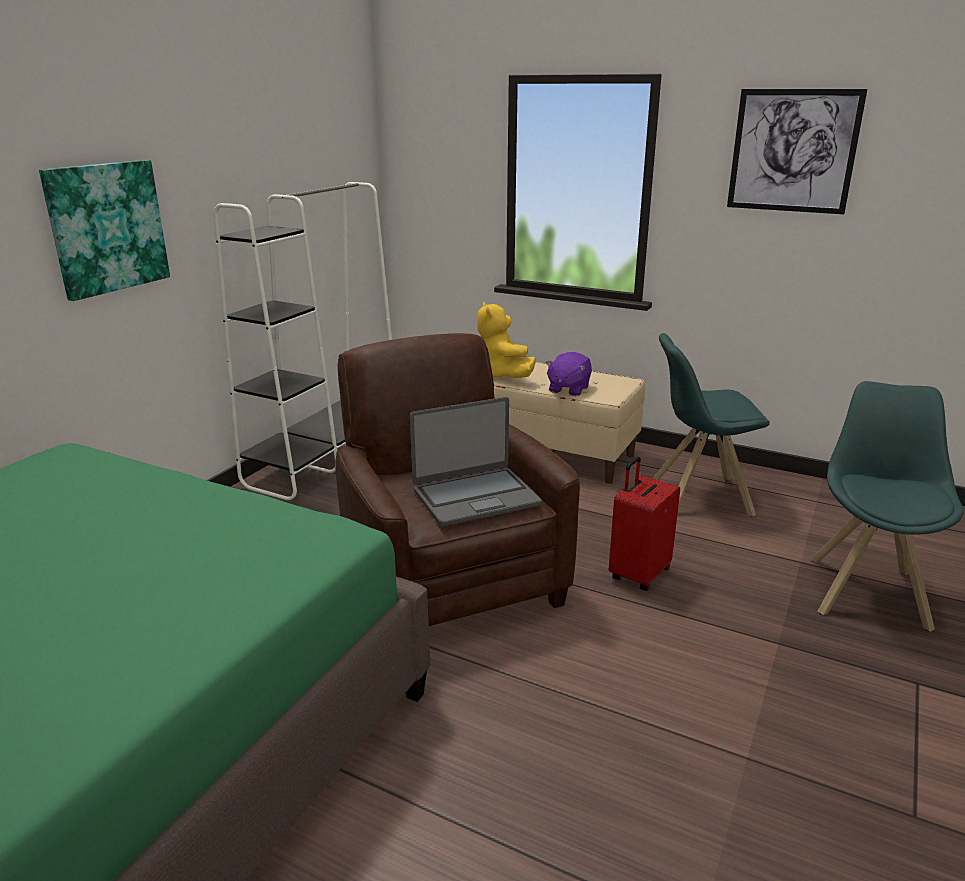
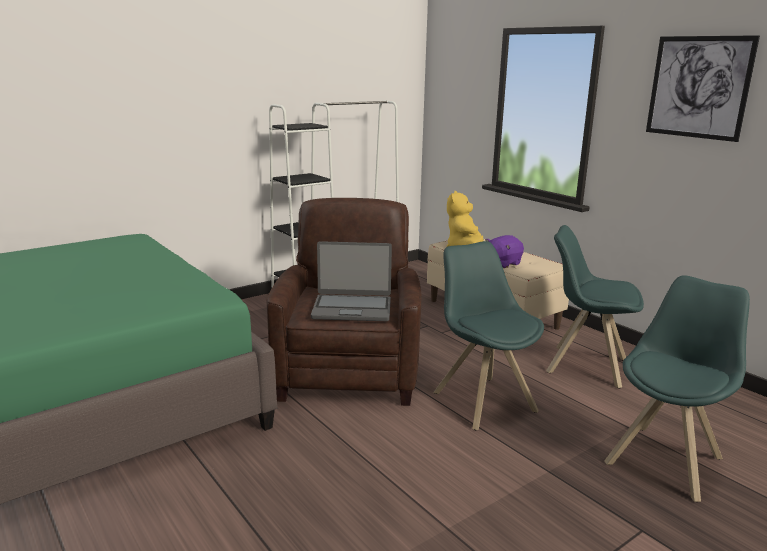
camera: 25 degrees right, 5 degrees down
(107, 228) = (198, 112): picture -> none
(638, 574) = (483, 401): red suitcase -> turquoise chair

